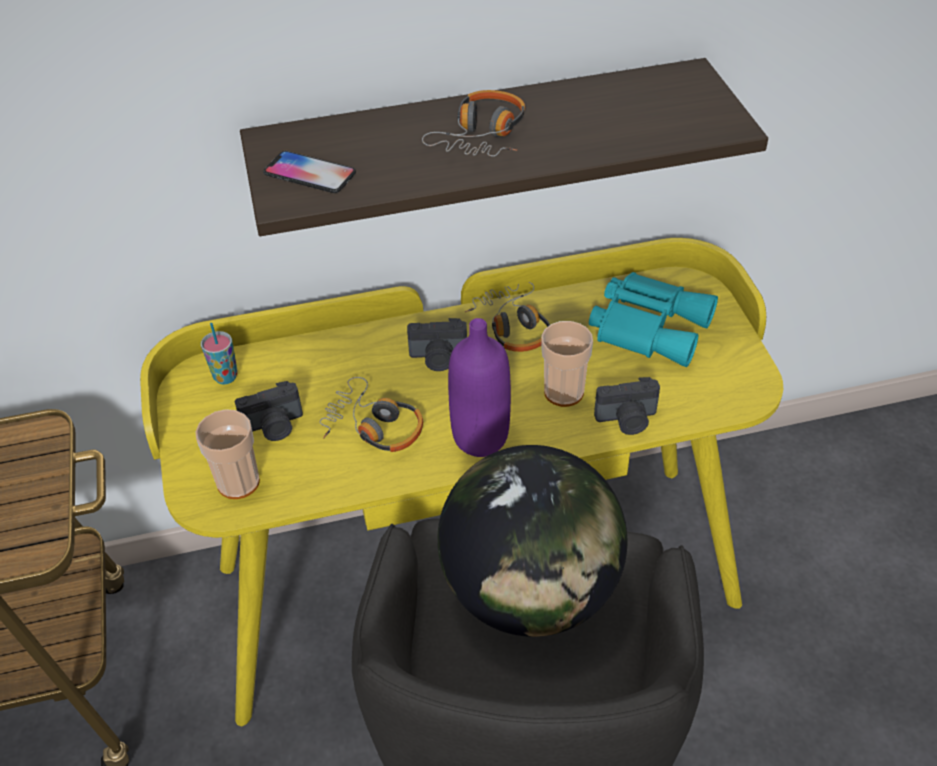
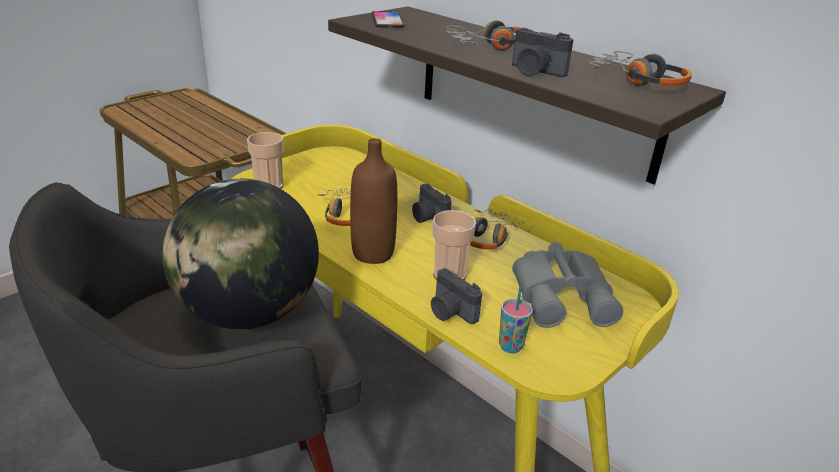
camera: 55 degrees right, 15 degrees down
(225, 377) = (343, 160): cup -> cup (510, 346)
(274, 427) = (319, 184): camera -> camera (535, 72)
(480, 438) = (373, 253): purple bottle -> brown bottle
(649, 325) = (563, 295): turquoise binoculars -> grey binoculars
(652, 93) = (637, 80): none -> headphones

